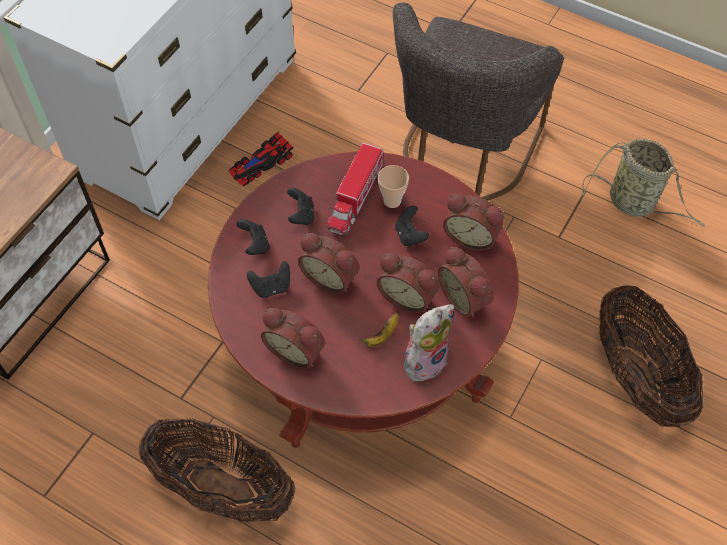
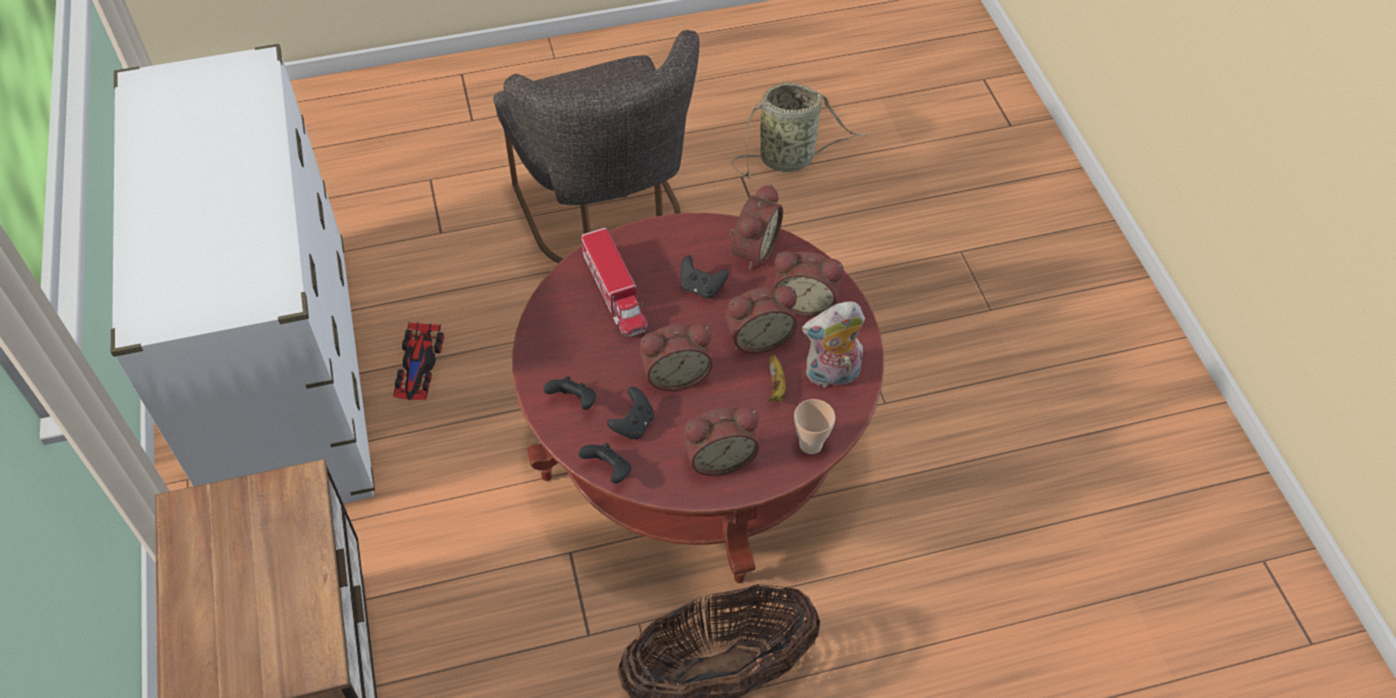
camera: 45 degrees left, 5 degrees down
(301, 215) = (585, 344): black game controller -> black game controller (608, 471)
(392, 201) = (652, 271): cup -> cup (810, 444)
(424, 359) = (831, 375): plush toy -> plush toy turned 105 degrees counterclockwise
(471, 235) = (752, 249): alarm clock -> alarm clock turned 45 degrees counterclockwise
(637, 377) = (941, 292): basket -> none

